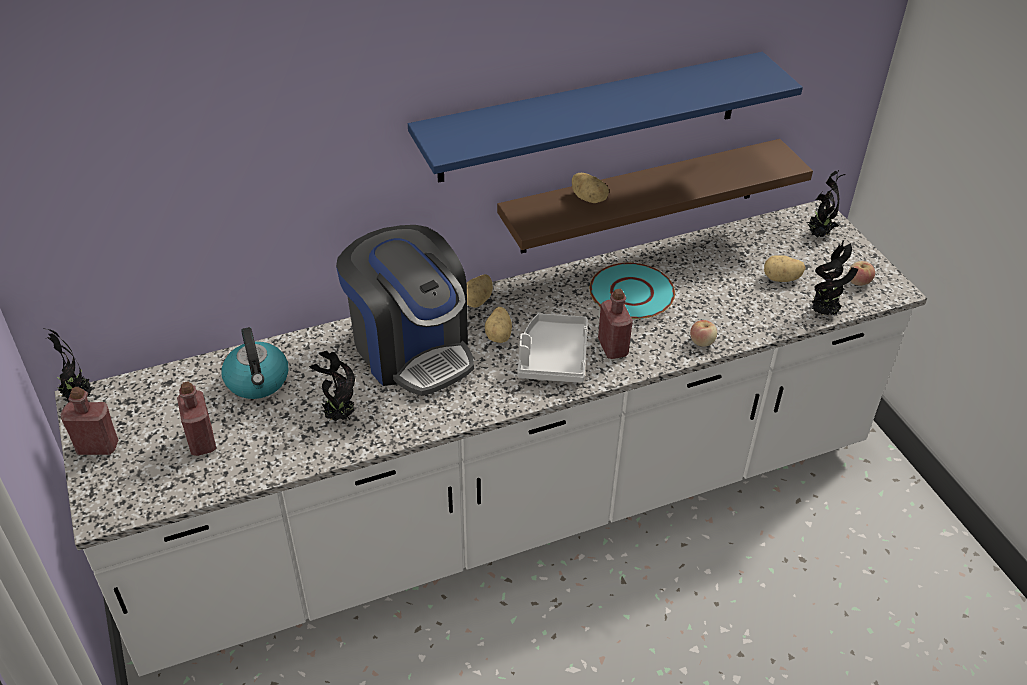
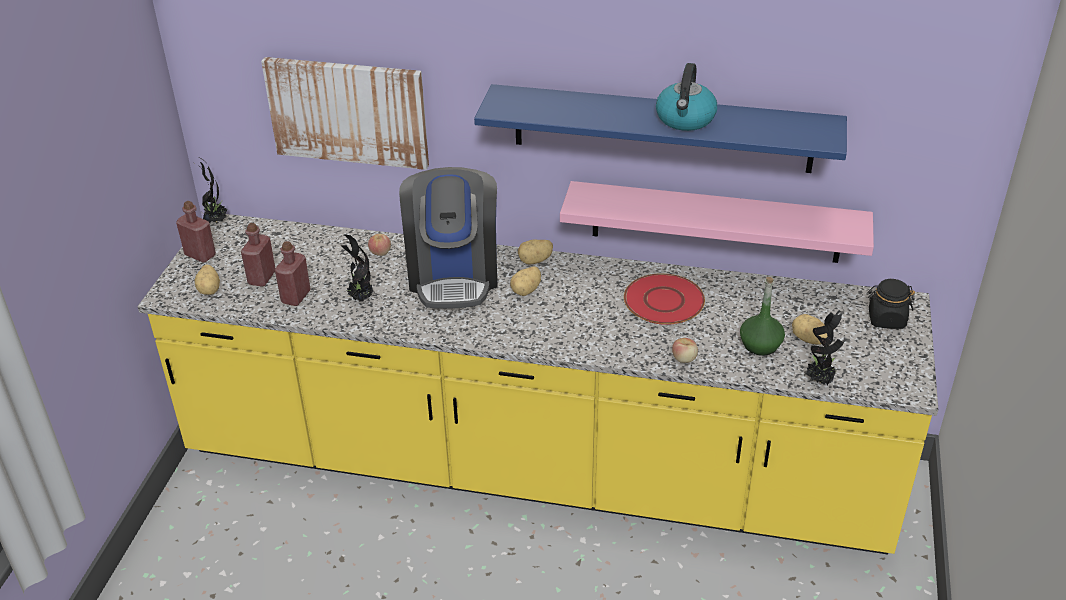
camera: 35 degrees right, 5 degrees down
(233, 208) = (348, 111): none -> picture
(258, 381) = (331, 255): kettle -> kettle (685, 119)
(510, 508) = (535, 467): white counter -> yellow counter
(552, 357) = (551, 321): grey tray -> none
(589, 198) = (646, 201): potato -> potato (210, 289)
(612, 347) = (605, 334): red bottle -> red bottle (296, 297)
(632, 292) = (664, 301): turquoise plate -> red plate
(641, 197) = (715, 222): brown shelf -> pink shelf
(749, 300) = (760, 345): none -> green bottle
(818, 235) = (886, 319): potted plant -> black jar
(858, 282) = (882, 370): apple -> apple (380, 252)

